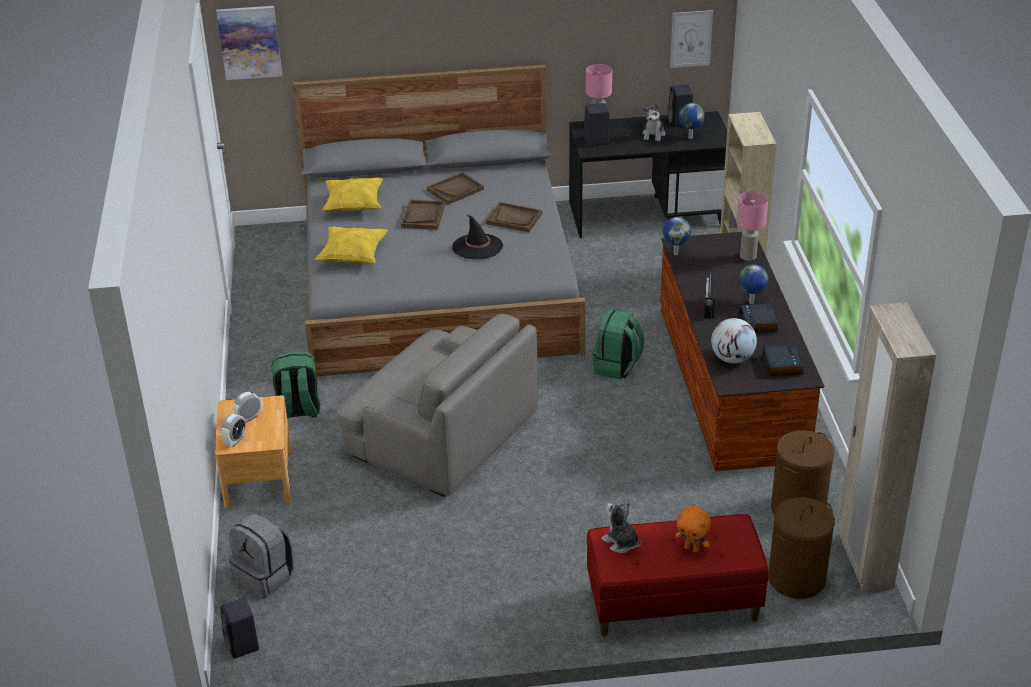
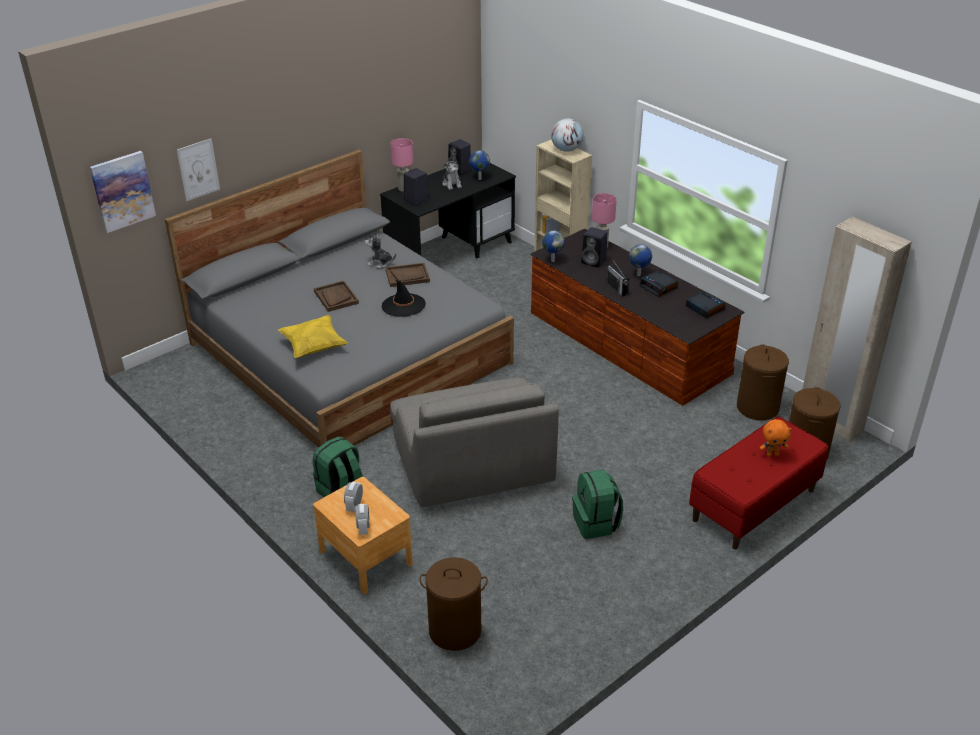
camera: 35 degrees left, 0 degrees up
(243, 645) = (496, 692): black speaker -> black speaker (594, 261)
(265, 577) = (455, 630): grey backpack -> brown laundry basket
(354, 206) = (269, 309): yellow pillow -> none
(441, 435) = (473, 462): grey armchair -> grey armchair turned 75 degrees clockwise
(455, 190) = (337, 270): brown tray -> none
(617, 367) = (543, 362): green backpack -> green backpack (596, 523)
(621, 542) = (725, 471): plush toy -> plush toy (380, 263)
(691, 39) = (455, 102): picture -> picture (198, 169)
(732, 358) = (670, 316): globe -> globe (566, 150)

